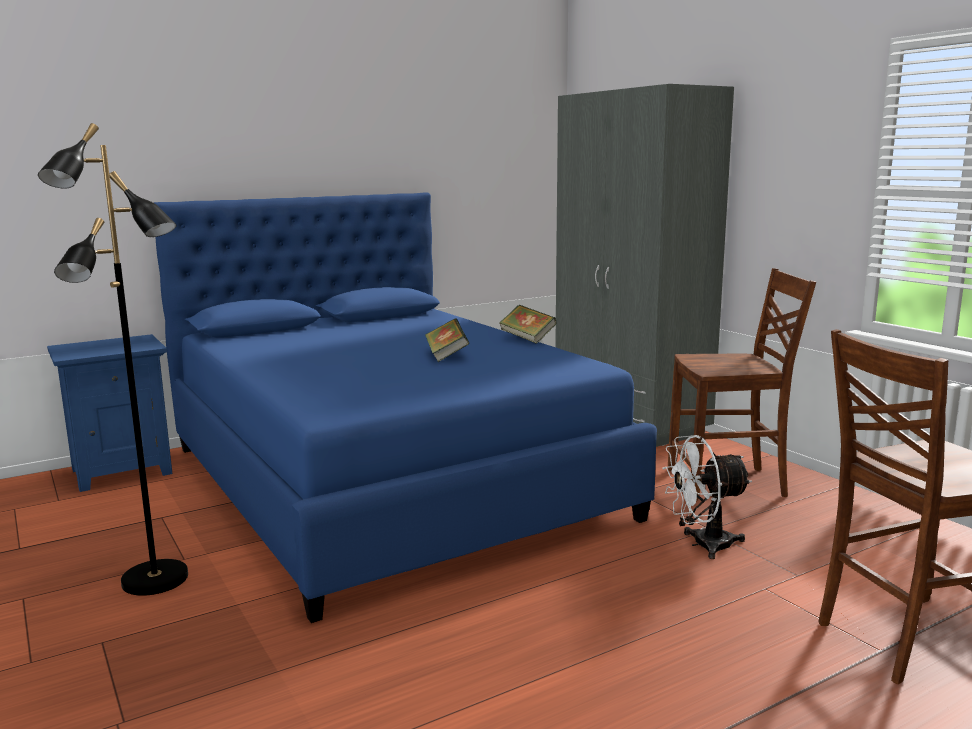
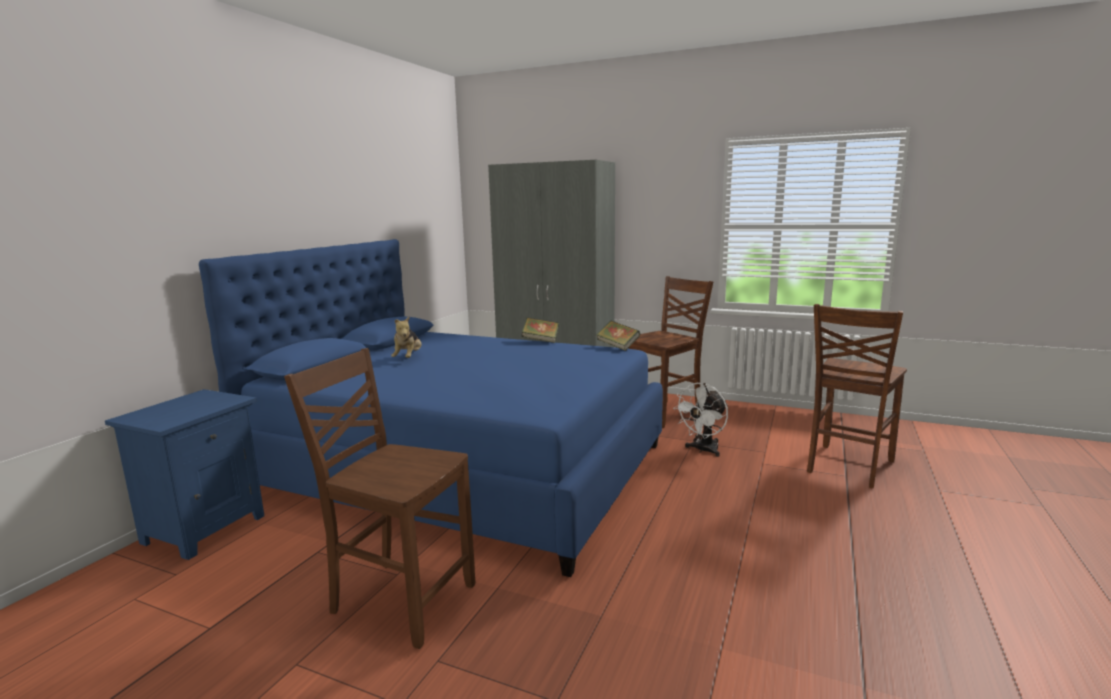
camera: 35 degrees left, 0 degrees up
(155, 580) = (401, 599): black floor lamp -> brown chair
(352, 335) = (408, 358): none -> plush toy
(446, 356) = (519, 360): book -> book (618, 346)

